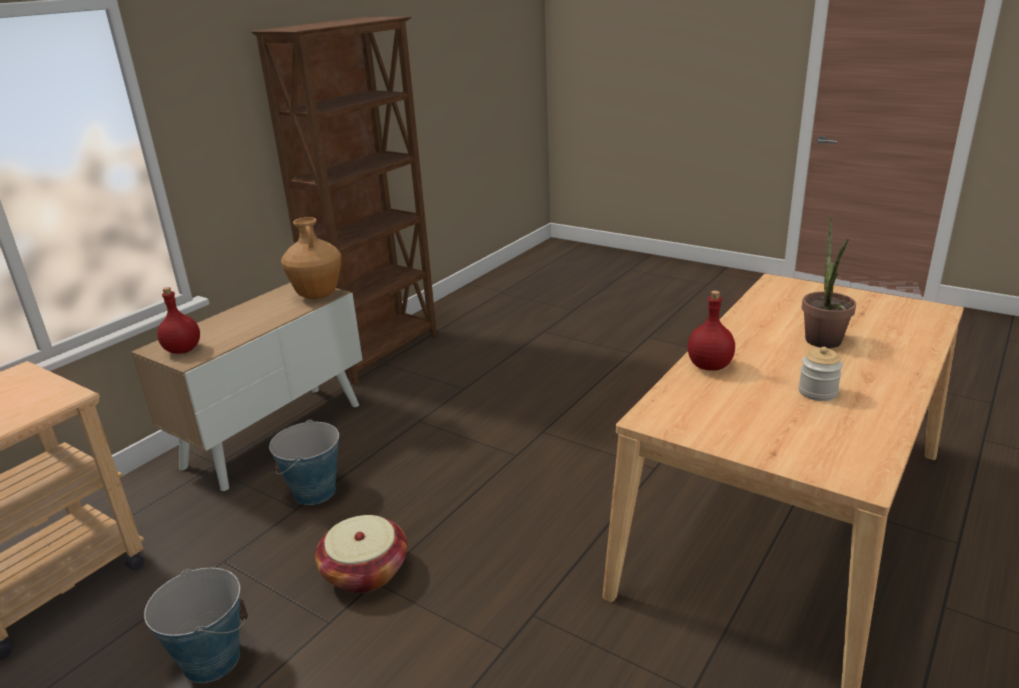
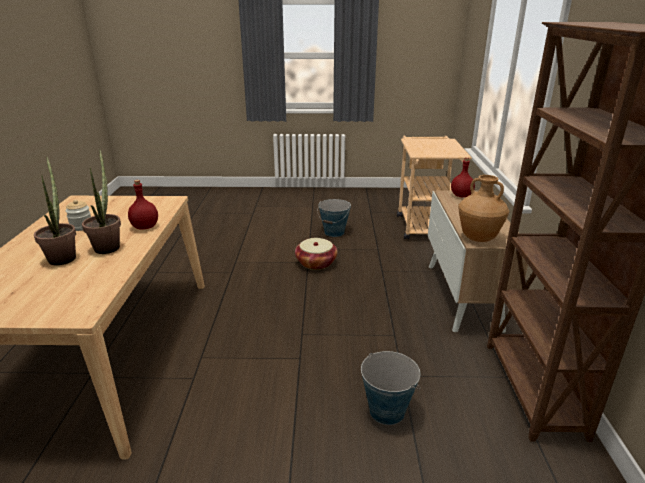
camera: 145 degrees right, 0 degrees up
(314, 492) = (386, 279): bucket -> bucket (386, 410)
(763, 346) = (108, 246): none -> potted plant

